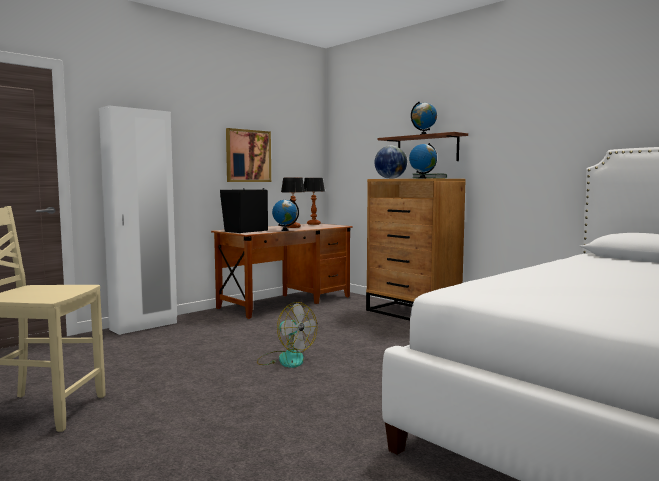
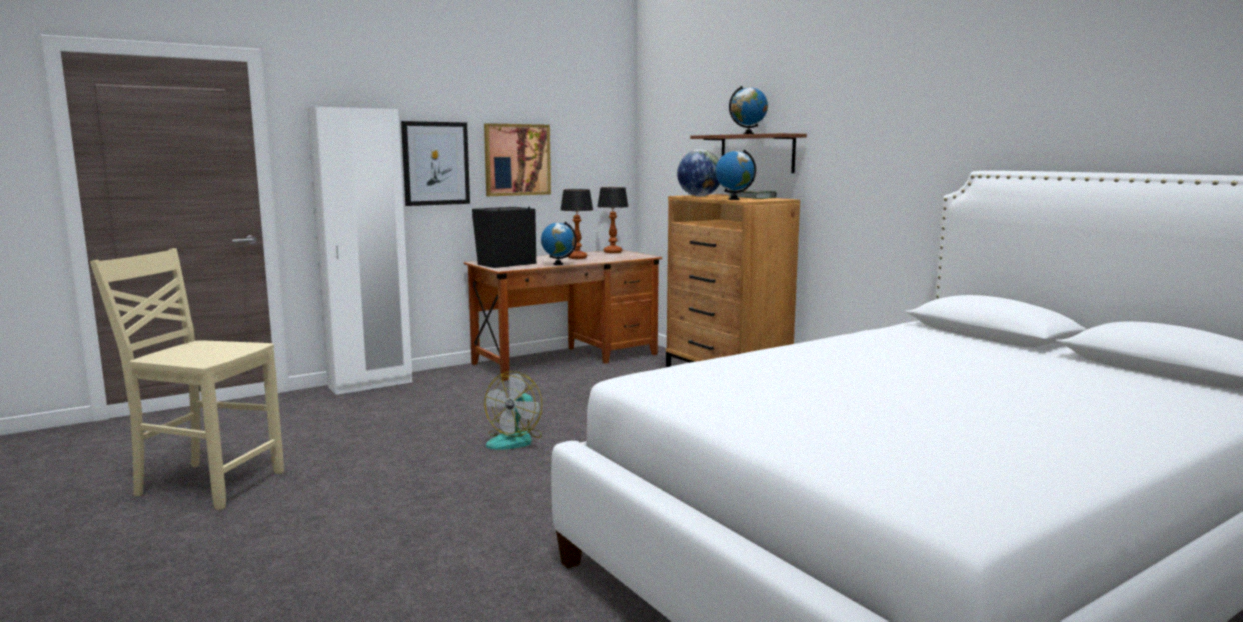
camera: 10 degrees right, 5 degrees up
(191, 156) = (435, 163): none -> picture
(285, 359) = (515, 440): fan -> fan turned 60 degrees clockwise

